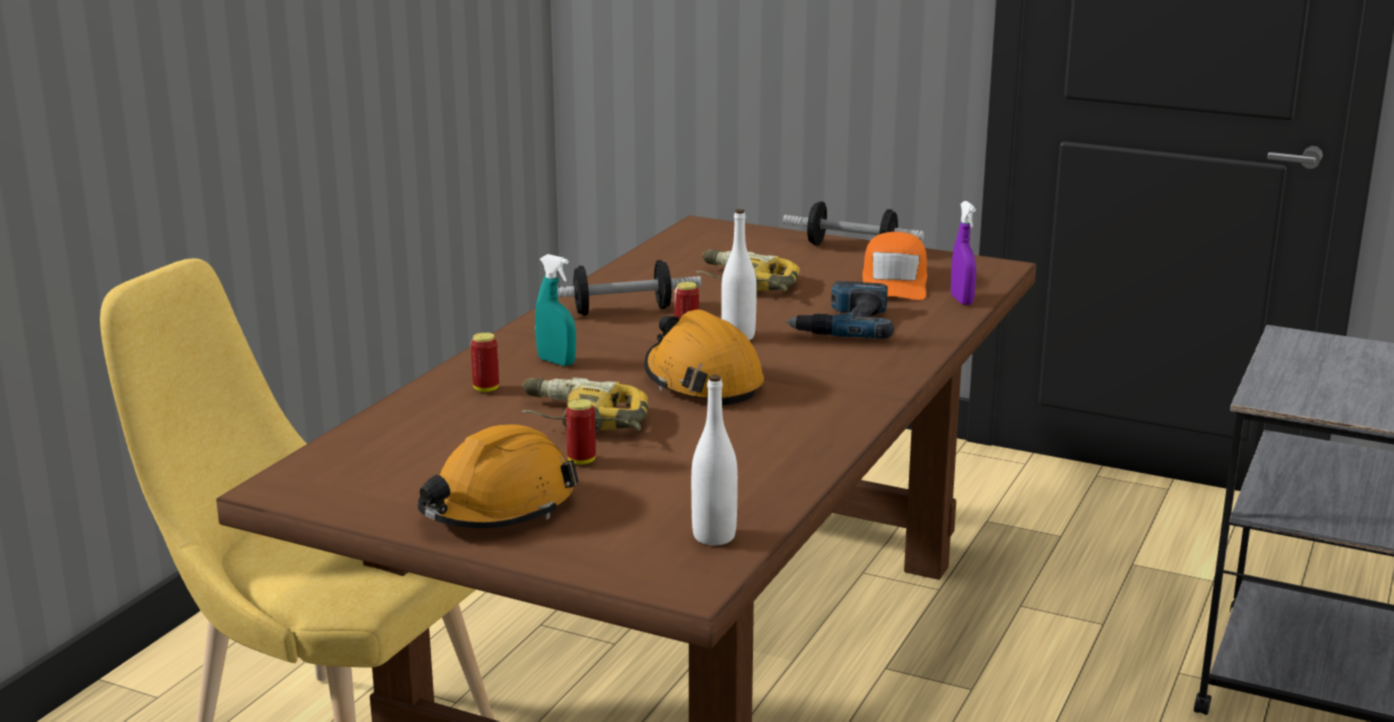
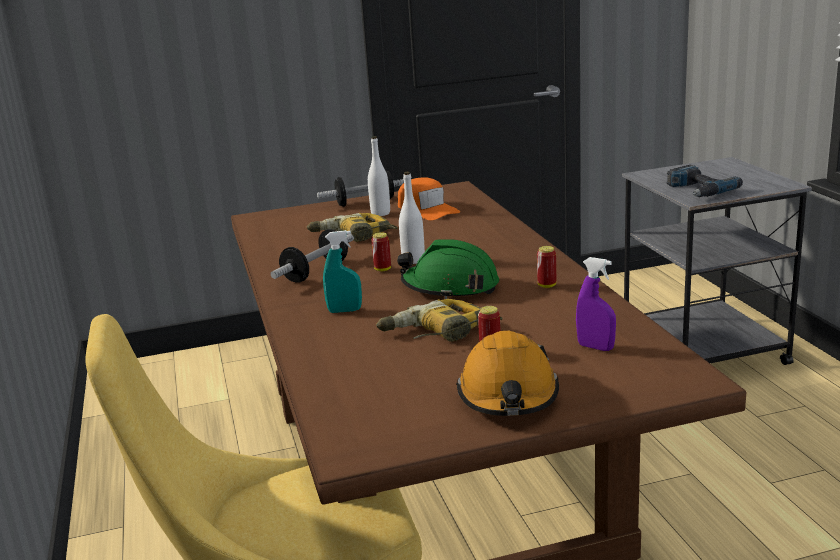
camera: 40 degrees left, 0 degrees up
(486, 389) = (339, 341): can -> can (547, 285)
(702, 381) = (450, 287): orange hard hat -> green hard hat
(714, 536) = (647, 353): white bottle -> white bottle (380, 213)
(844, 324) = (450, 235): power drill -> power drill (697, 190)
(961, 300) = (478, 206): purple spray bottle -> purple spray bottle (595, 347)

